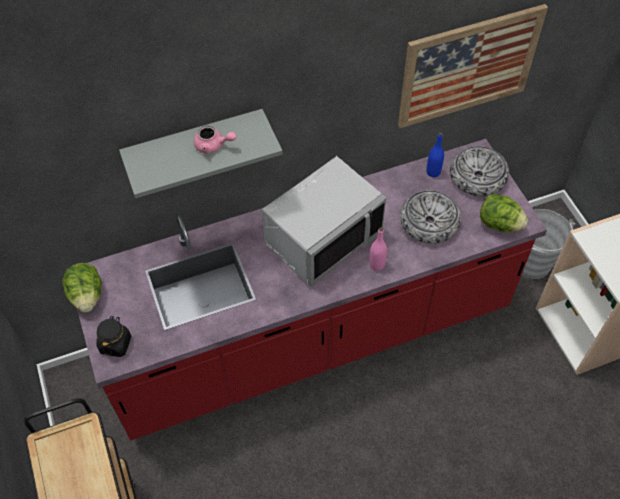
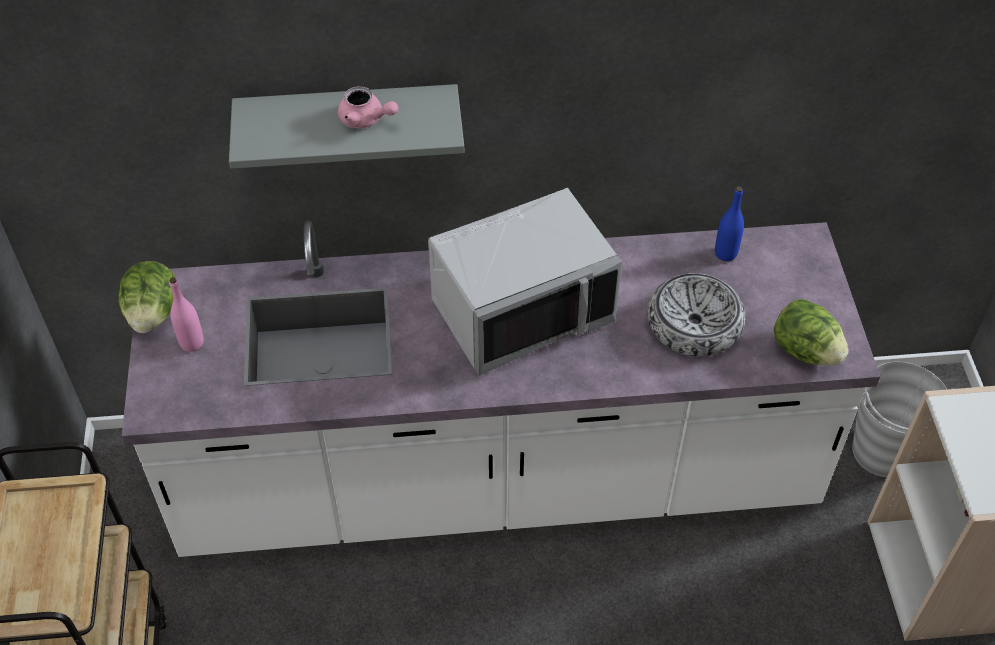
camera: 15 degrees right, 5 degrees down
(115, 344) = (168, 388): black jar -> none
(311, 337) = (497, 478): red counter -> white counter
(377, 264) = (591, 367): pink bottle -> pink bottle (192, 343)
(468, 66) = (801, 92): picture -> none
(477, 177) = (793, 275): bowl -> none

